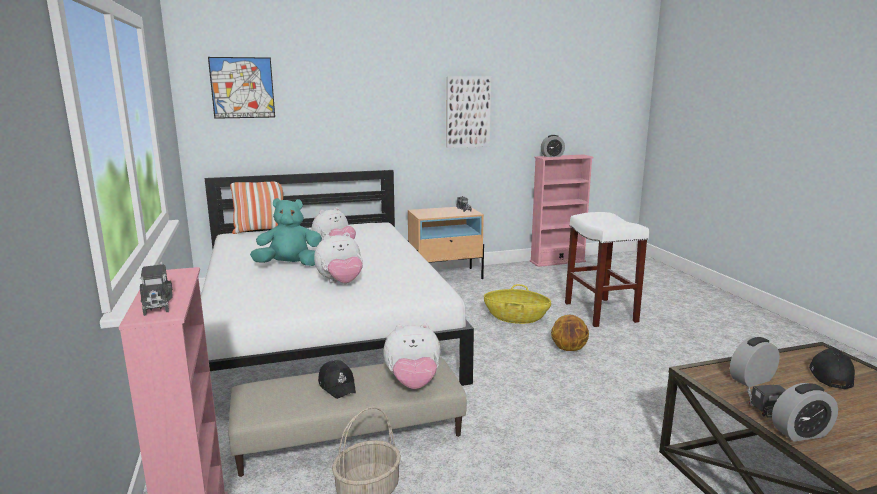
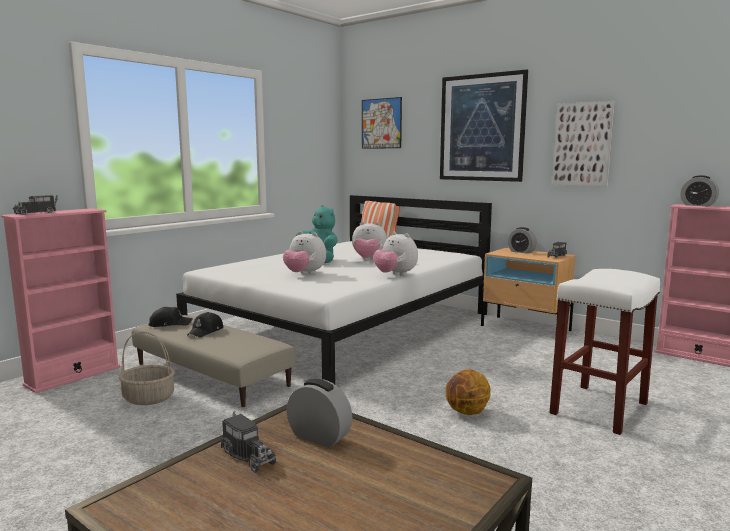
camera: 55 degrees right, 5 degrees down
(374, 96) = (481, 128): none -> picture
(413, 383) = (231, 347): plush toy -> plush toy (395, 275)
(516, 317) = (494, 374): basket -> none
(800, 433) = (196, 471): alarm clock -> alarm clock (521, 252)
(829, 375) = (399, 486): black cap -> black cap (170, 324)

